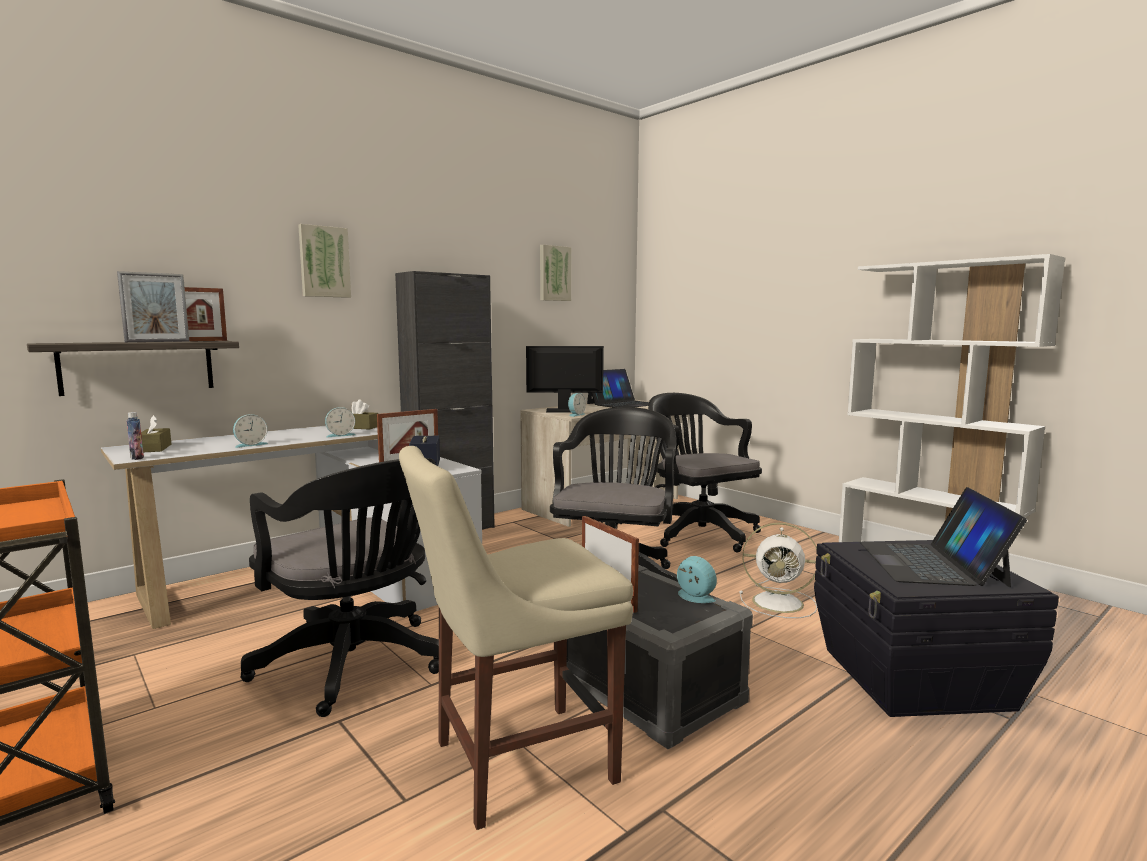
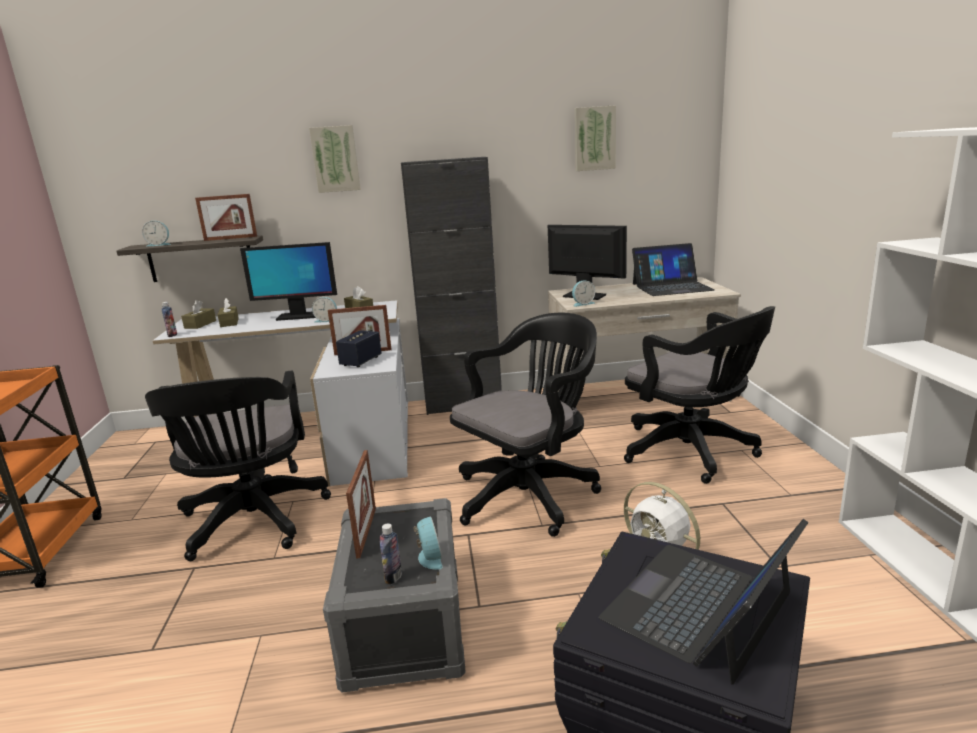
camera: 35 degrees right, 10 degrees up
(157, 341) = (203, 241): picture frame -> none
(199, 444) = (229, 322): none -> brown tissue box
(250, 444) = (254, 327): alarm clock -> alarm clock (159, 245)
(290, 435) = (298, 316): none -> monitor
(515, 763) = (237, 651): beige chair -> none
(689, 614) = (393, 577): none -> bottle
(697, 532) = (693, 453): black office chair -> black office chair turned 135 degrees clockwise

